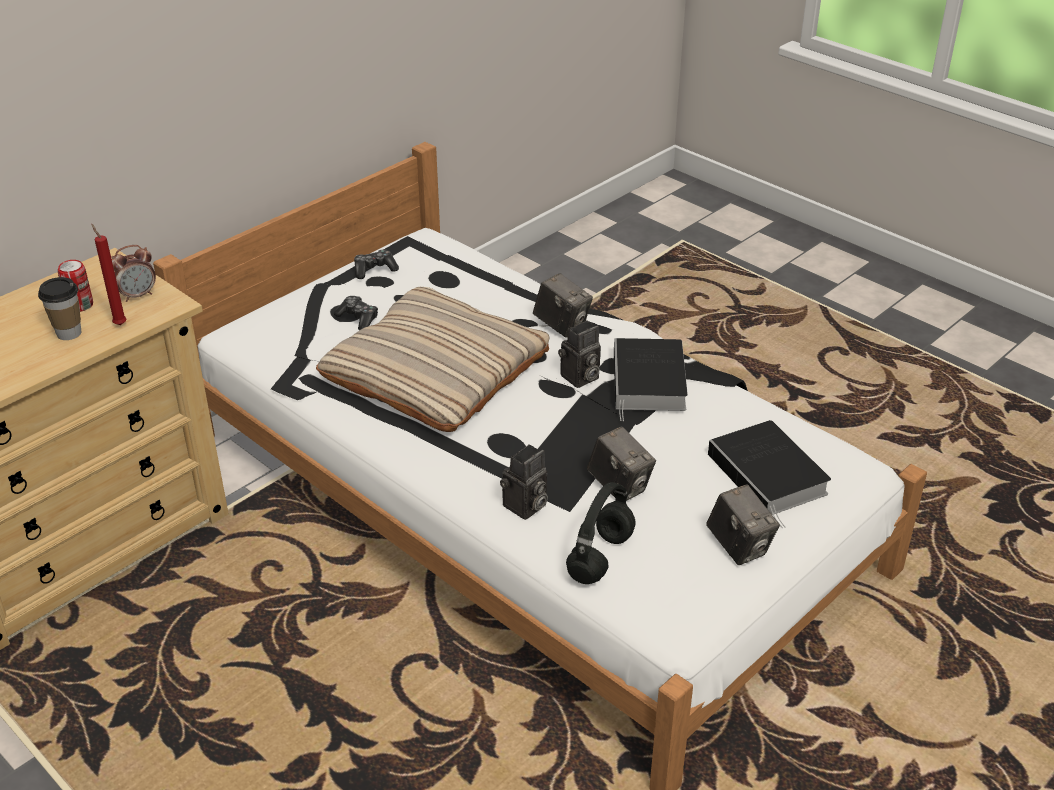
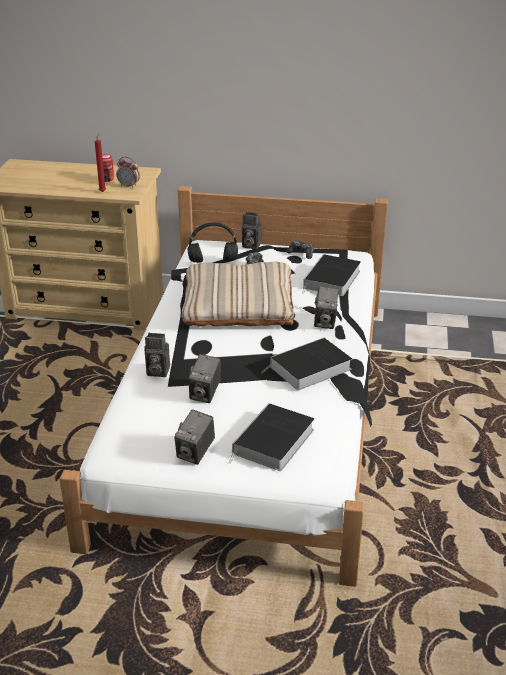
camera: 55 degrees right, 5 degrees down
(69, 333) = (84, 185): cup -> none
(473, 278) = (332, 280): none -> book
(579, 378) = (284, 346): camera -> camera (250, 245)
(601, 559) = (139, 410): black headphones -> black headphones (212, 261)

